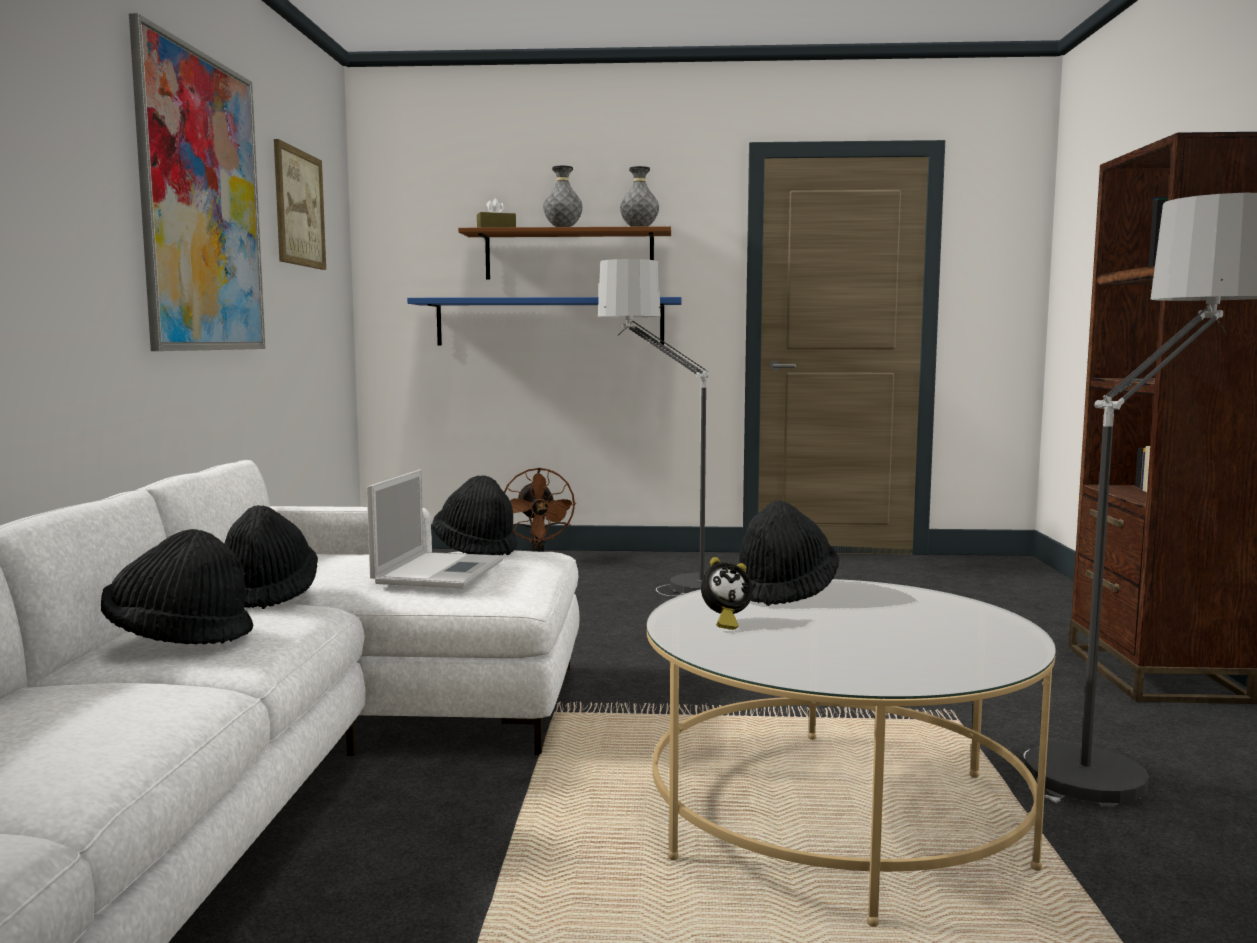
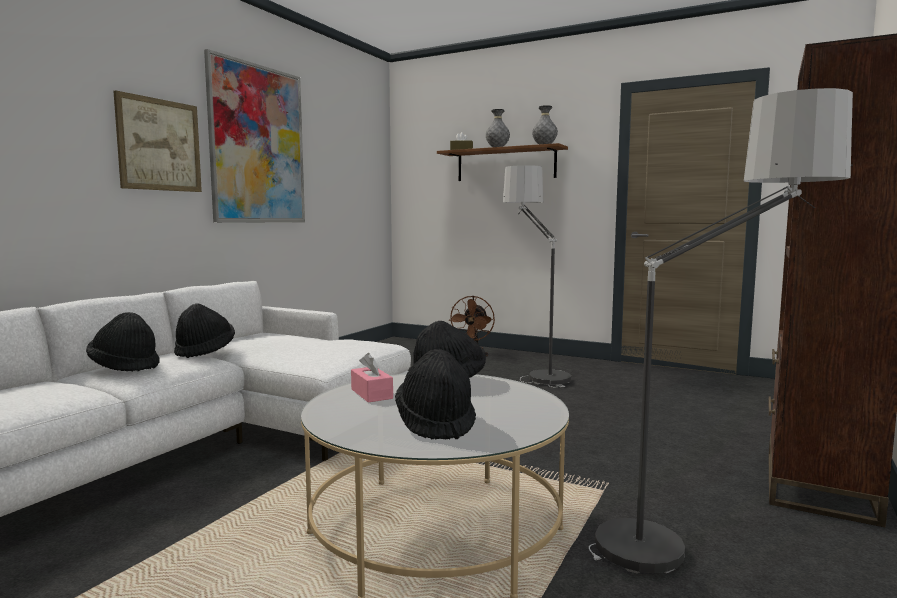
camera: 25 degrees right, 0 degrees up
(299, 208) = (342, 144): picture -> picture (159, 145)
(440, 571) = (304, 348): laptop -> none
(476, 549) = (351, 338): black hat -> black hat (436, 424)
(550, 322) = (493, 206): blue shelf -> none
(724, 622) = (371, 394): alarm clock -> pink tissue box

